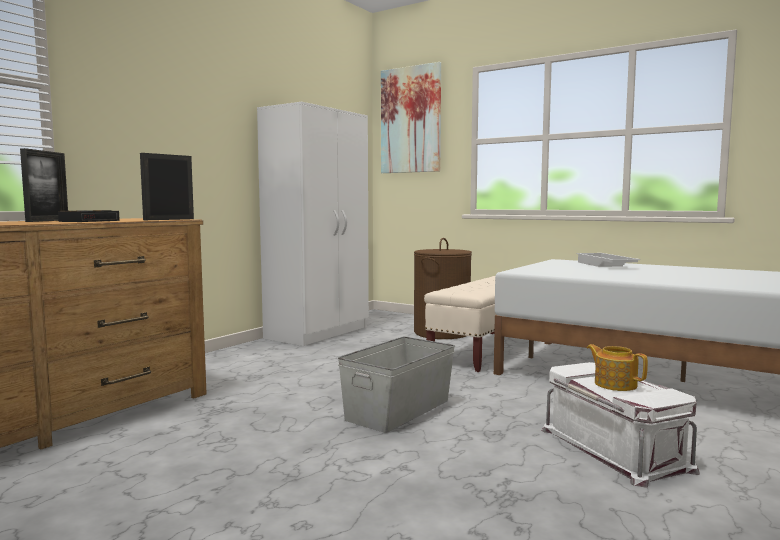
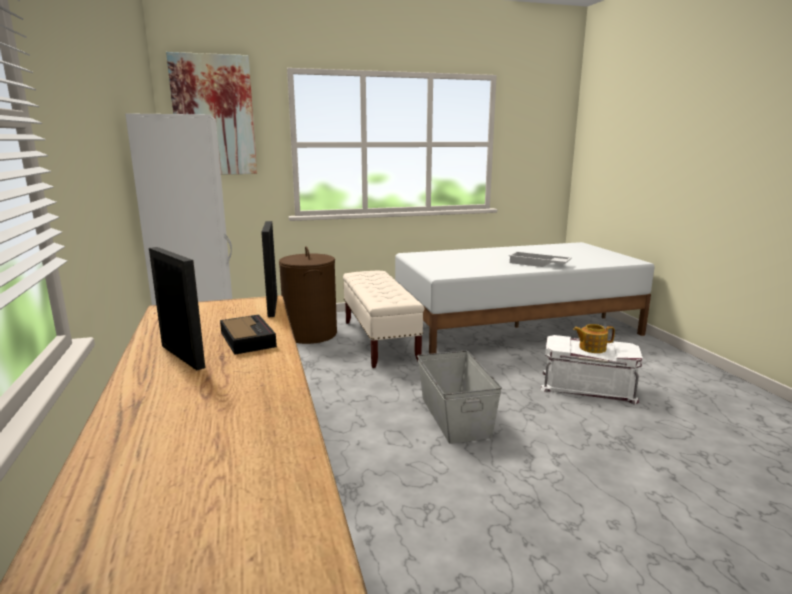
camera: 50 degrees left, 10 degrees up
(604, 265) = (455, 255): white tray -> white tray (538, 264)

